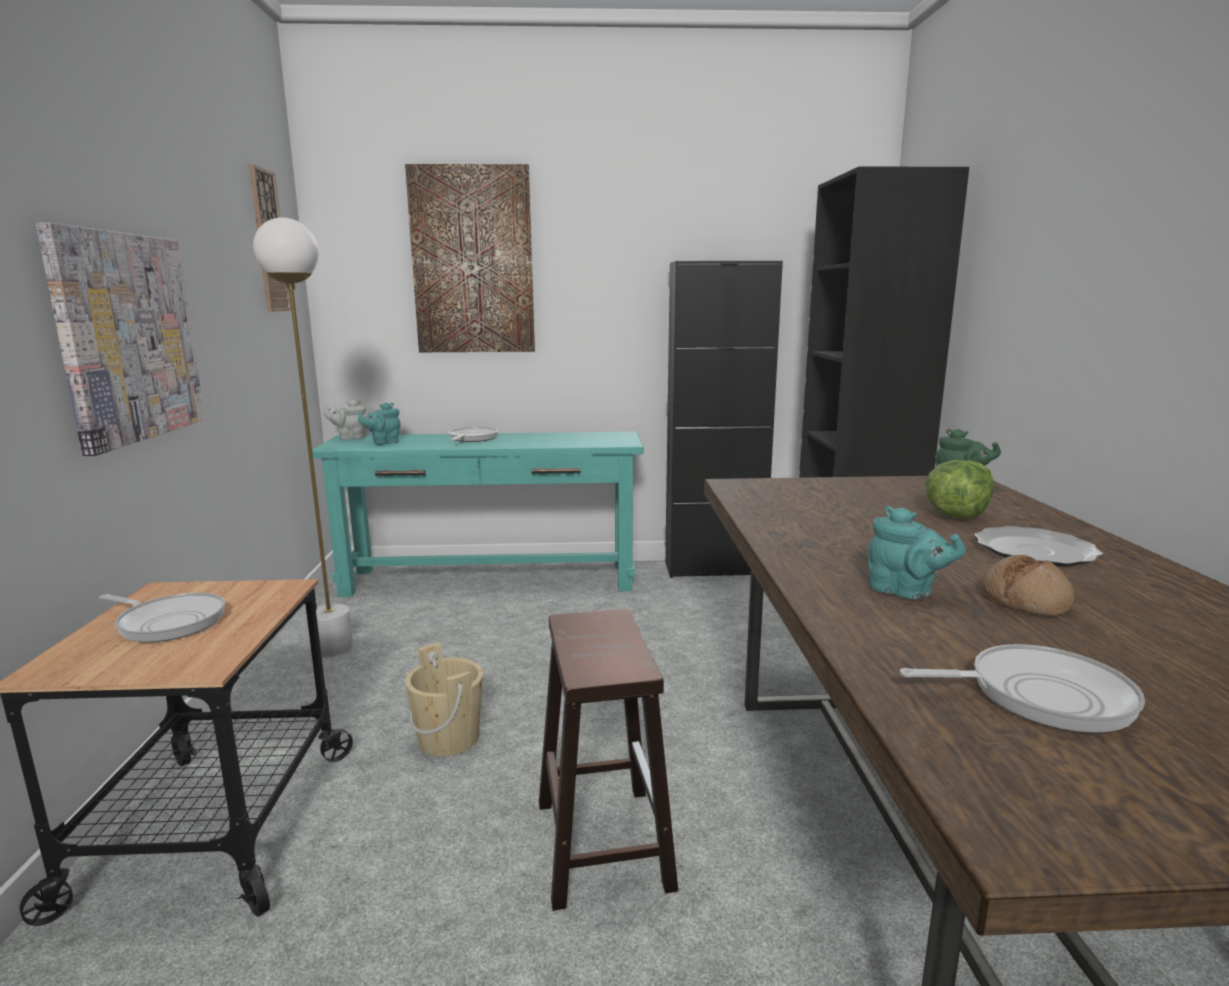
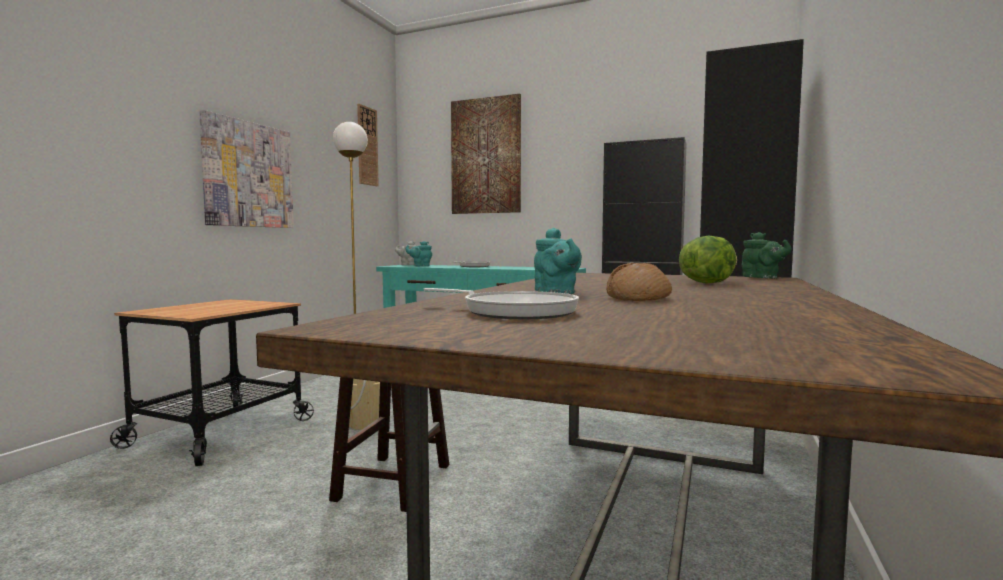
camera: 25 degrees right, 10 degrees down
(168, 622) = (211, 306): frying pan -> none
(1034, 551) = (721, 291): plate -> none

